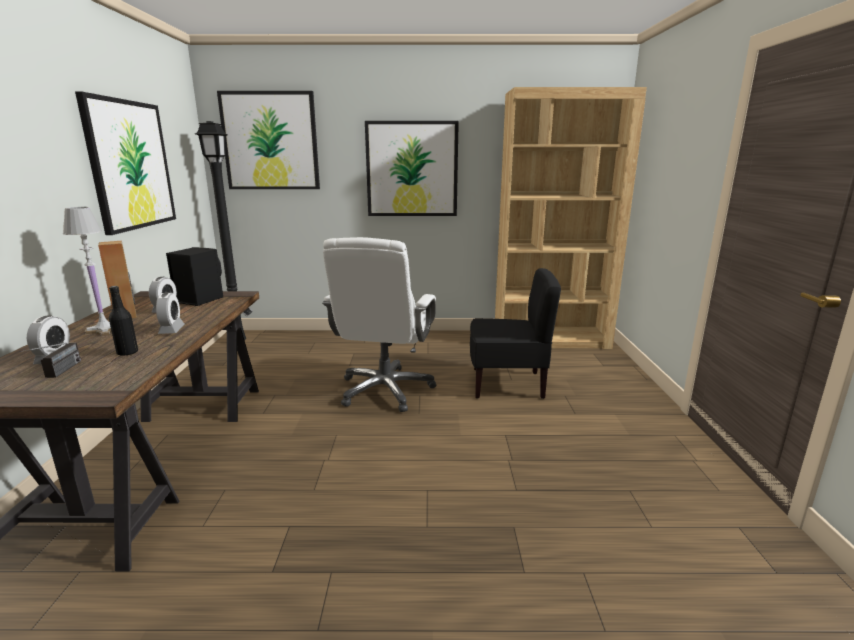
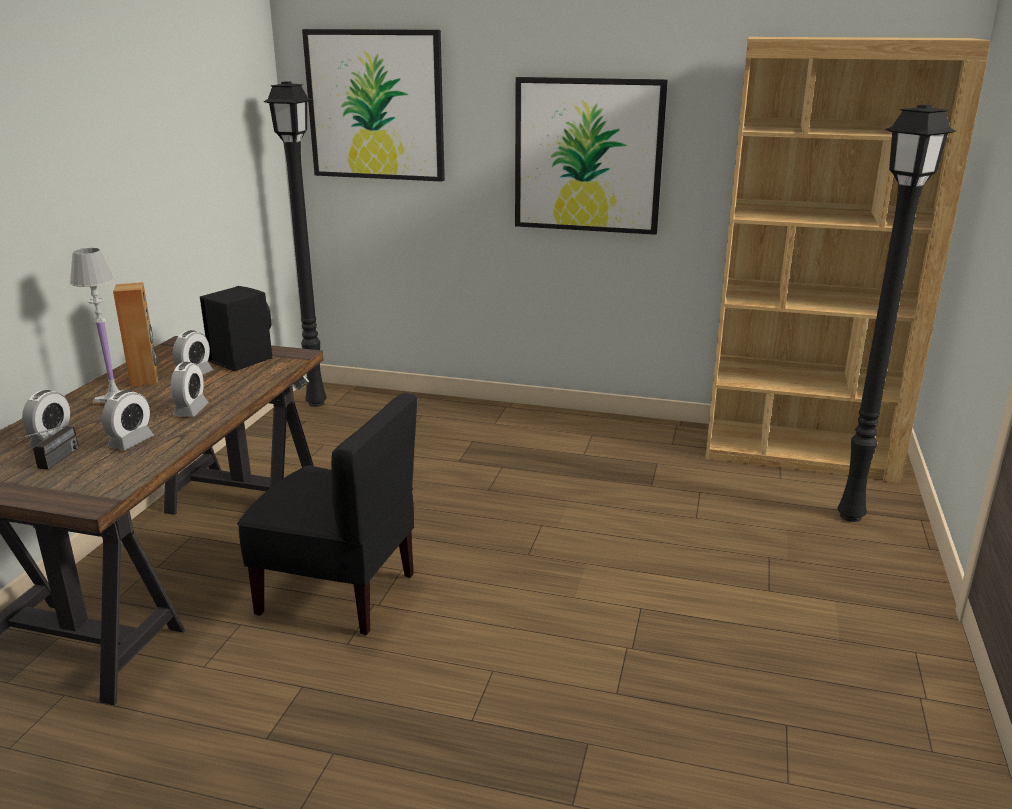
camera: 15 degrees right, 5 degrees up
(127, 352) = (131, 442): black bottle -> alarm clock
(130, 165) = (169, 162): picture -> none
(385, 390) = (495, 509): white office chair -> none
(507, 384) = (685, 525): black chair -> black chair (339, 593)
(597, 368) = (853, 516): none -> black floor lamp

